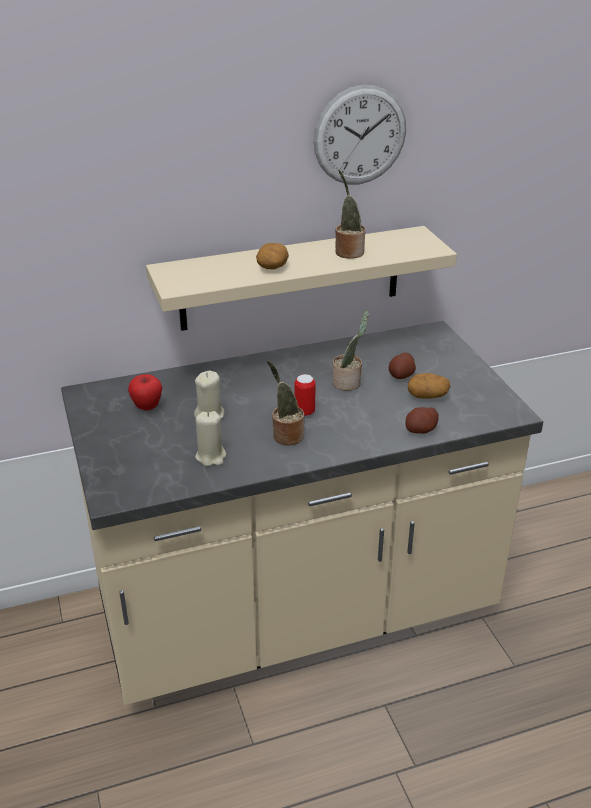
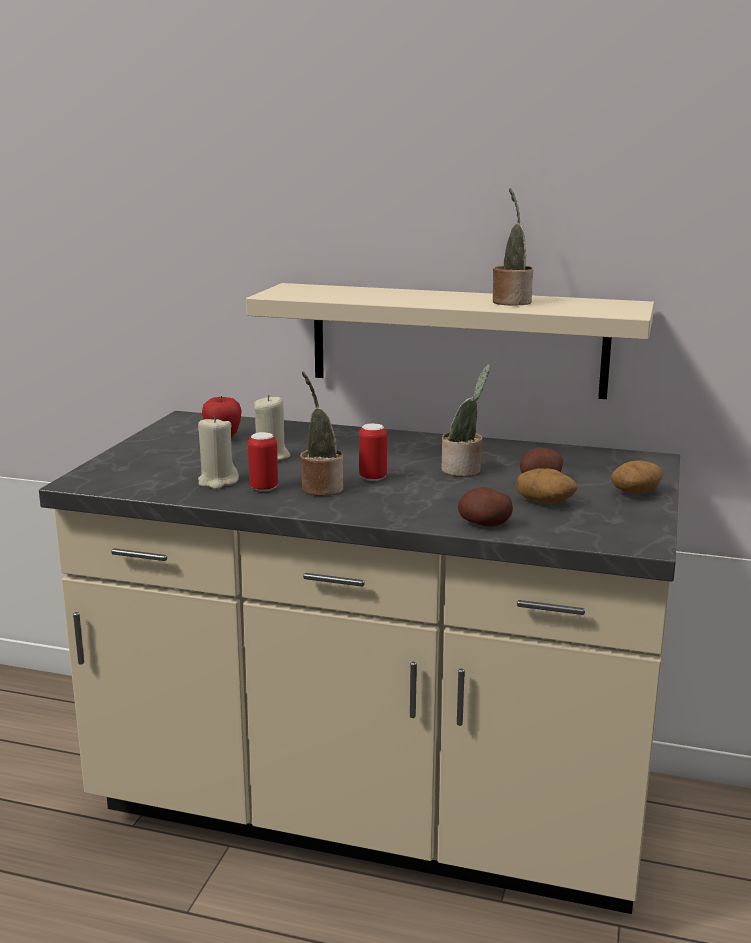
camera: 35 degrees right, 15 degrees down
(250, 450) = (264, 488): none -> can
(272, 267) = (401, 298): potato -> potato (635, 492)
(360, 135) = (557, 156): wall clock -> none

